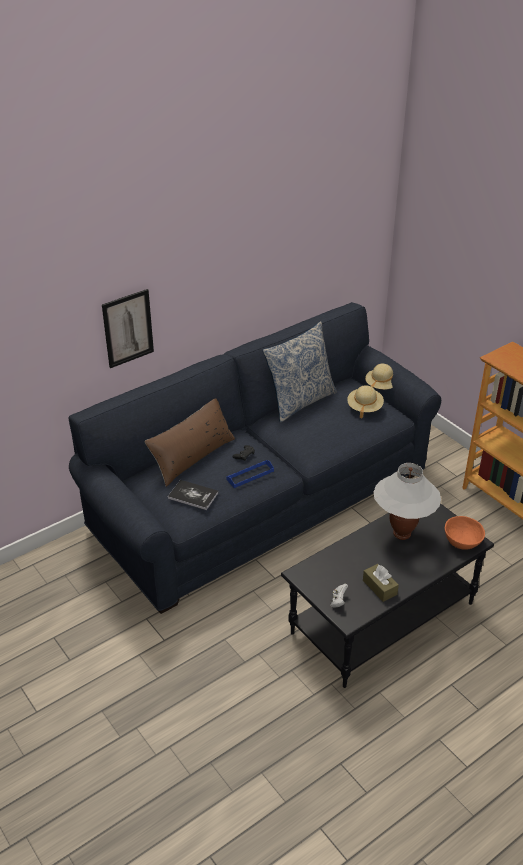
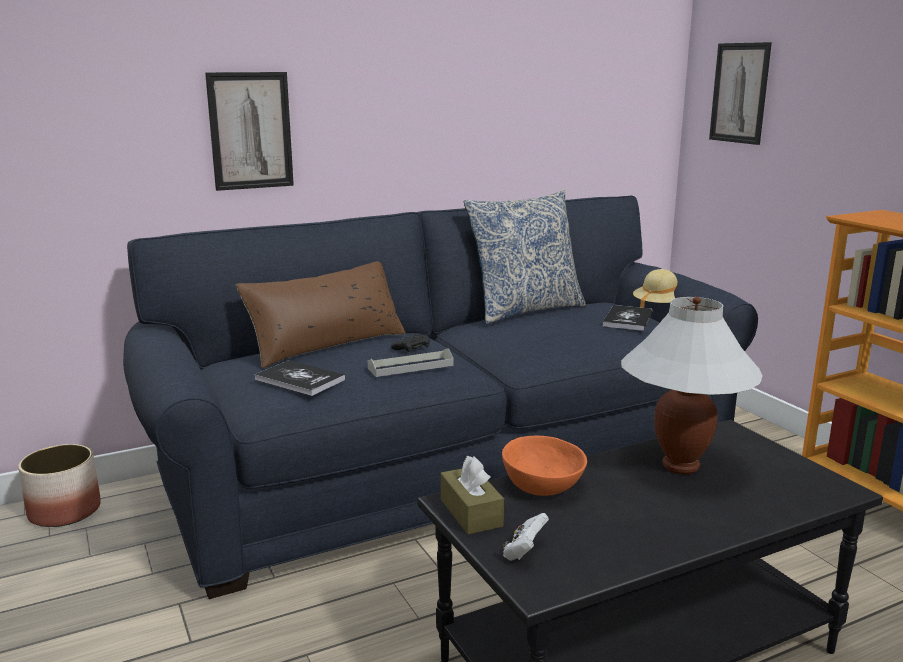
camera: 10 degrees right, 20 degrees down
(44, 564) = (65, 511): none -> planter
(250, 475) = (410, 367): blue tray -> grey tray
(364, 407) = (627, 319): beige hat -> book
(379, 587) = (623, 539): brown tissue box -> brown tissue box (471, 513)
(432, 235) = (739, 93): none -> picture
(461, 541) = (809, 487): orange bowl -> orange bowl (541, 486)

